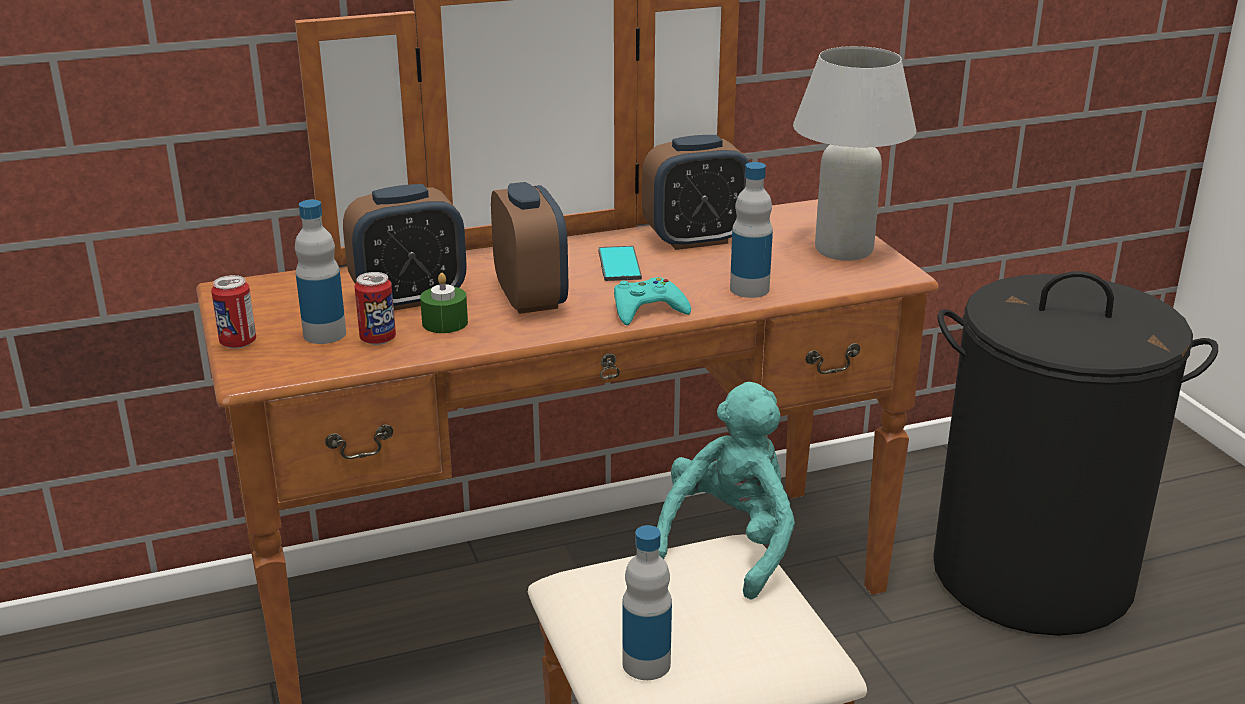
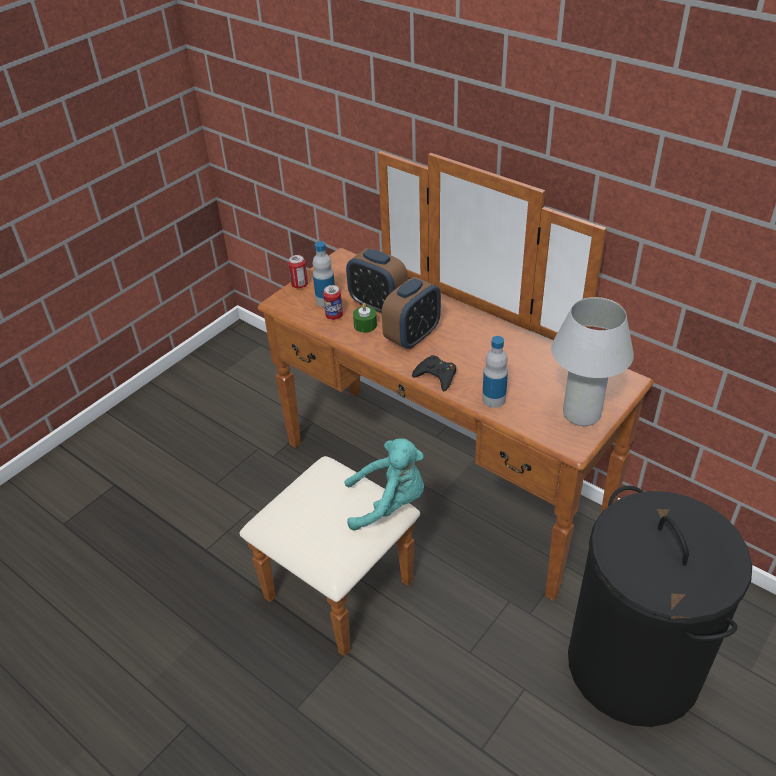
camera: 60 degrees right, 15 degrees up
(619, 265) = (476, 345): phone -> none
(646, 664) = (283, 515): bottle -> none
(647, 309) = (436, 376): turquoise game controller -> black game controller
(695, 239) = (534, 356): alarm clock -> none

